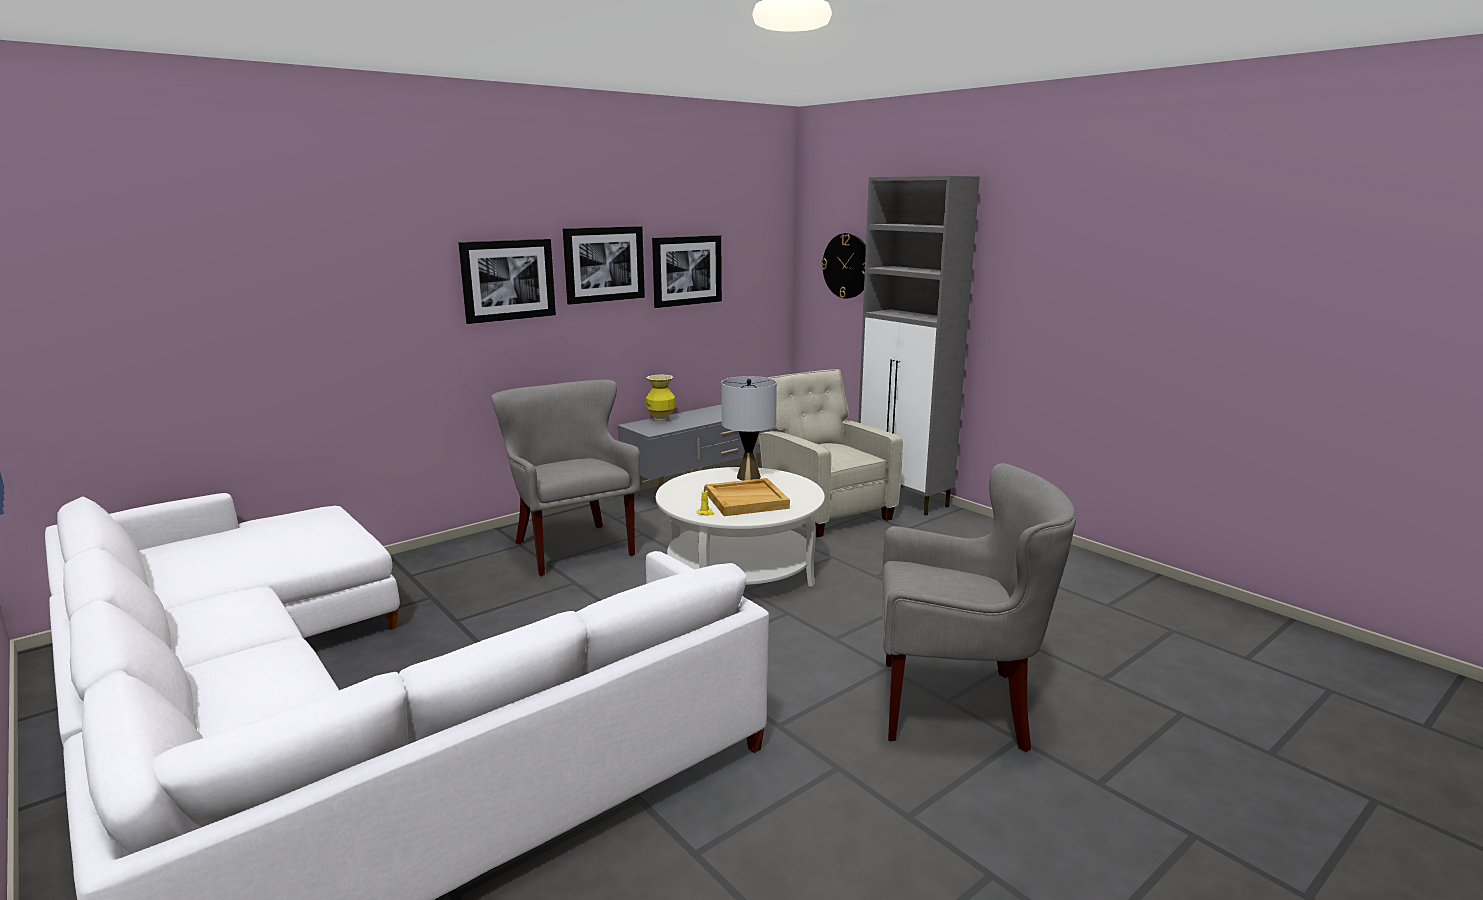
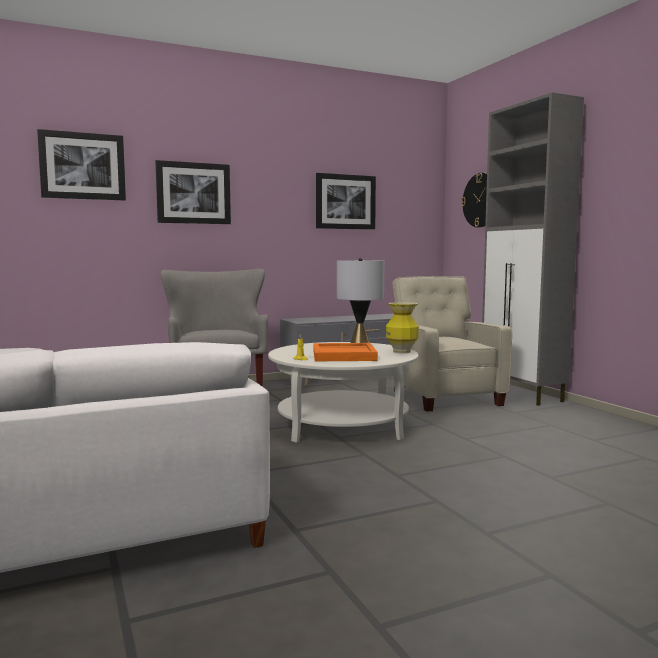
camera: 15 degrees right, 10 degrees down
(604, 264) = (274, 189): picture -> picture (82, 166)
(661, 420) = (316, 318): vase -> vase (401, 352)
(746, 500) = (344, 355): beige tray -> orange tray
(957, 706) = (493, 538): grey armchair -> none

